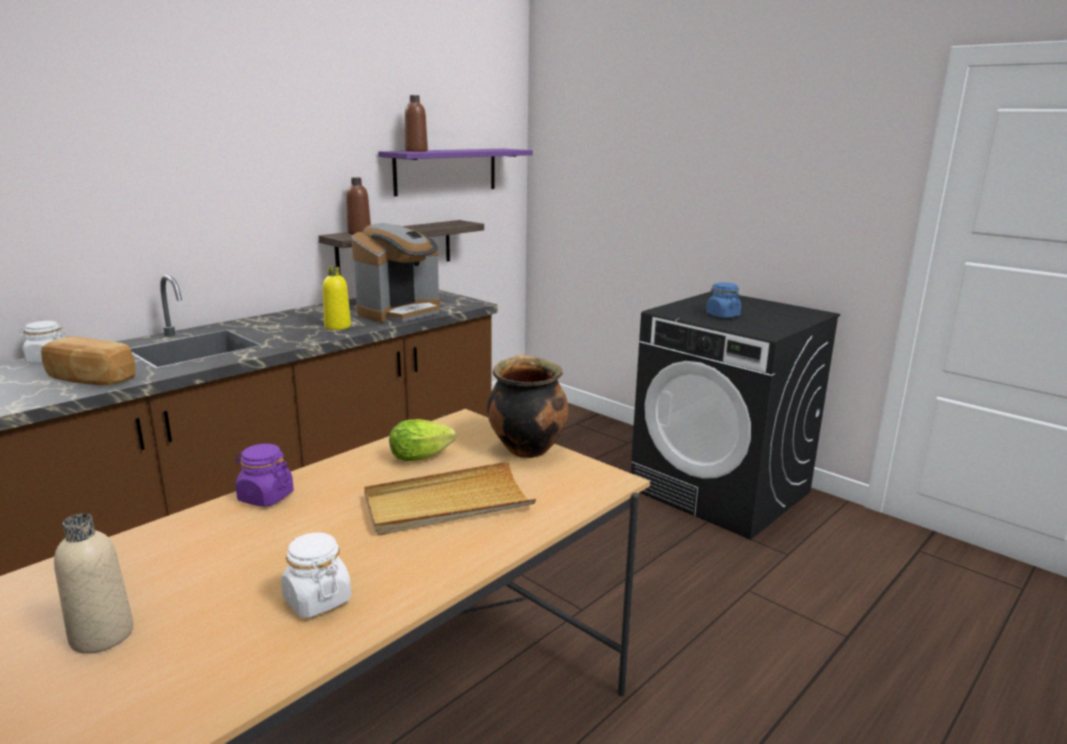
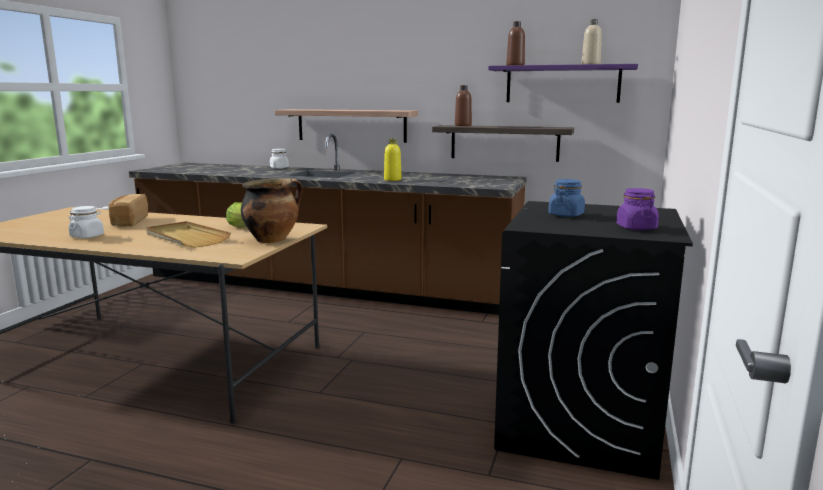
camera: 65 degrees right, 5 degrees down
(90, 379) = (259, 173): bread -> bread (128, 222)
(102, 635) = (64, 223): beige bottle -> beige bottle (590, 64)
(175, 254) = (351, 125): none -> shelf
(265, 497) = (181, 218): purple jar -> purple jar (636, 228)
(400, 312) = (445, 181): coffee machine -> none

